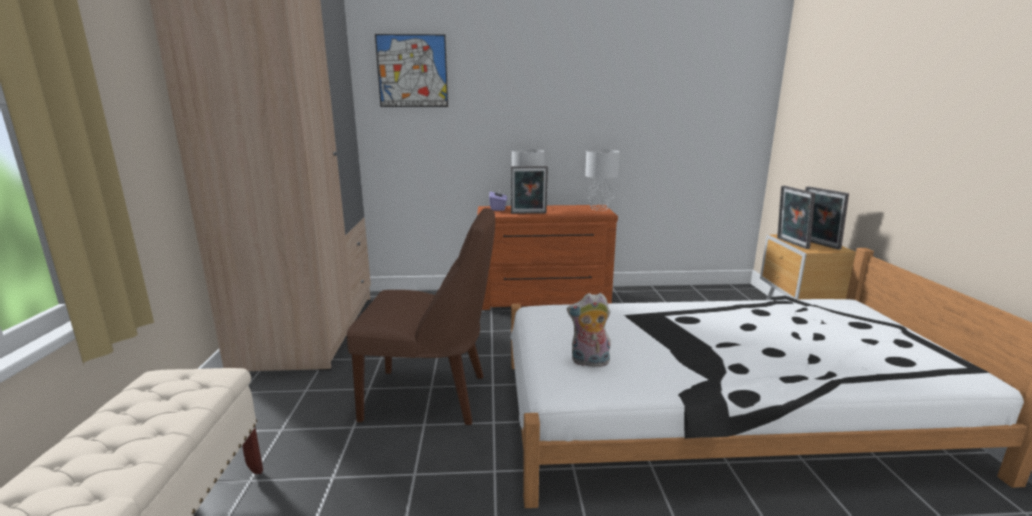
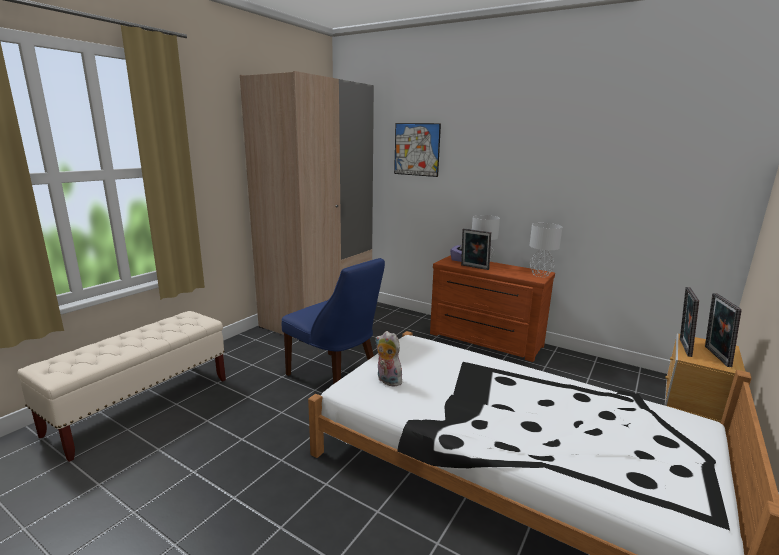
camera: 35 degrees right, 0 degrees up
(431, 397) = (336, 377): brown chair -> blue chair

